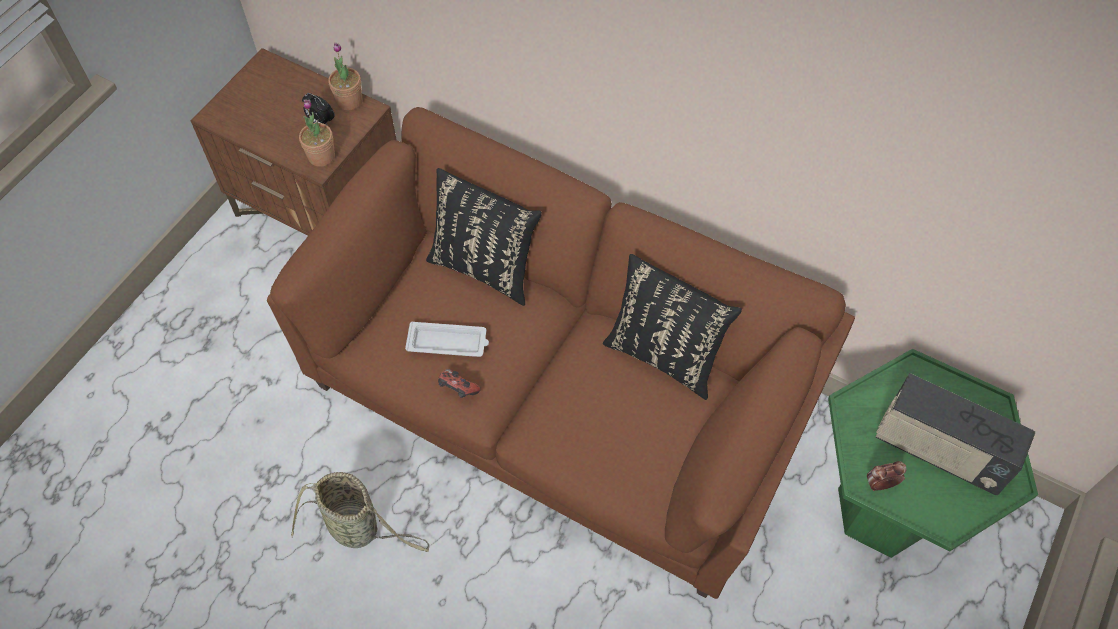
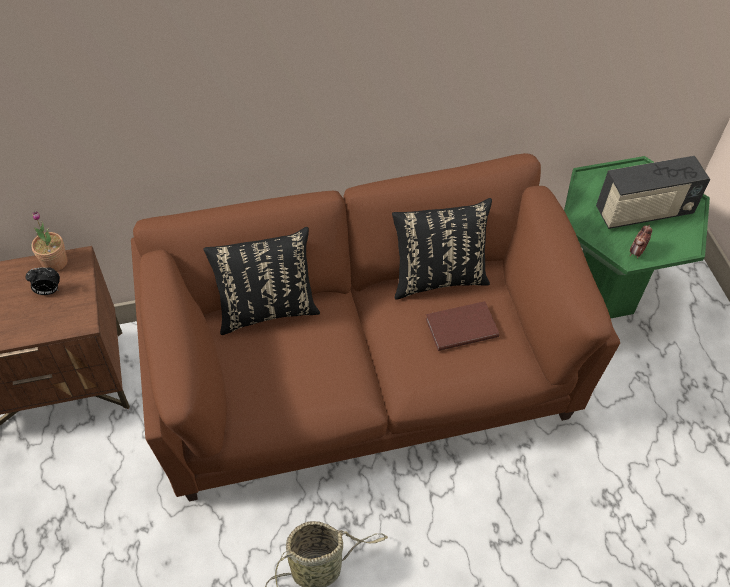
camera: 45 degrees left, 5 degrees down
(321, 156) = (76, 314): potted plant -> none
(448, 342) = (296, 374): white tray -> none
(458, 390) = (335, 399): game controller -> none
(633, 416) = (460, 327): none -> brown book

